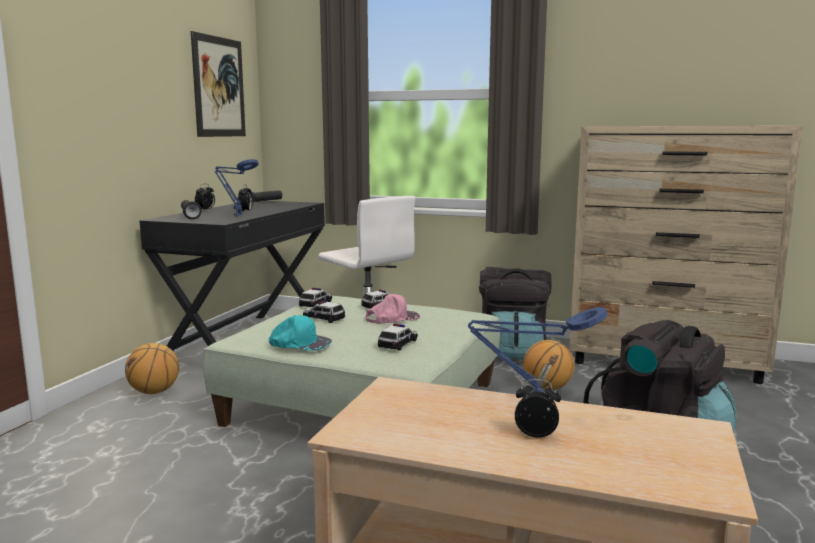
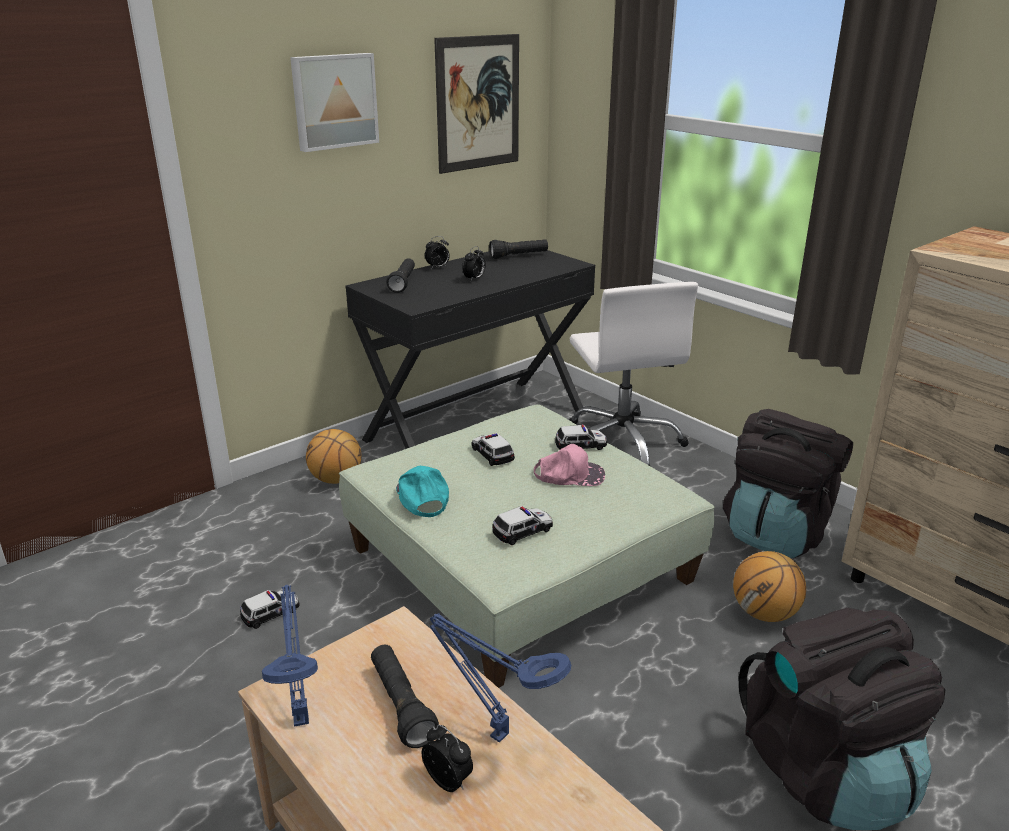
camera: 30 degrees right, 15 degrees up
(126, 63) = (334, 101): none -> picture
(236, 215) = (452, 290): blue table lamp -> blue table lamp (301, 718)
(300, 343) = (422, 498): turquoise cap -> turquoise cap turned 150 degrees counterclockwise
(316, 303) = (510, 422): toy car -> toy car (271, 612)
(450, 415) = (401, 705): none -> black flashlight

